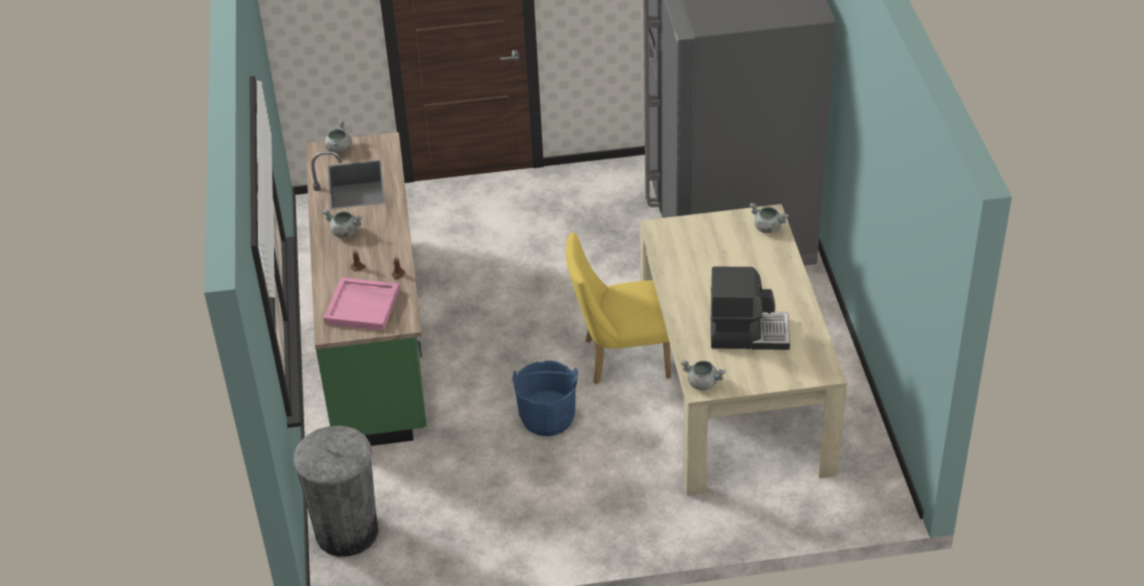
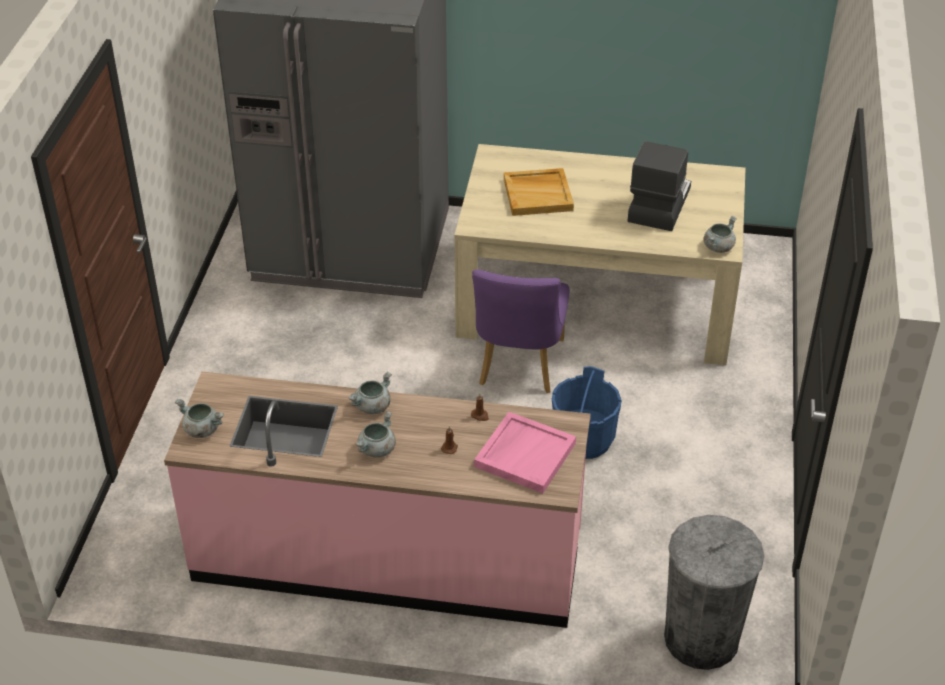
camera: 75 degrees left, 0 degrees up
(375, 337) = (387, 558): green counter -> pink counter
(619, 359) = (519, 367): yellow chair -> purple chair
(723, 255) = (538, 194): none -> beige tray
(767, 228) = (511, 159): grey cooking pot -> grey cooking pot (372, 407)

